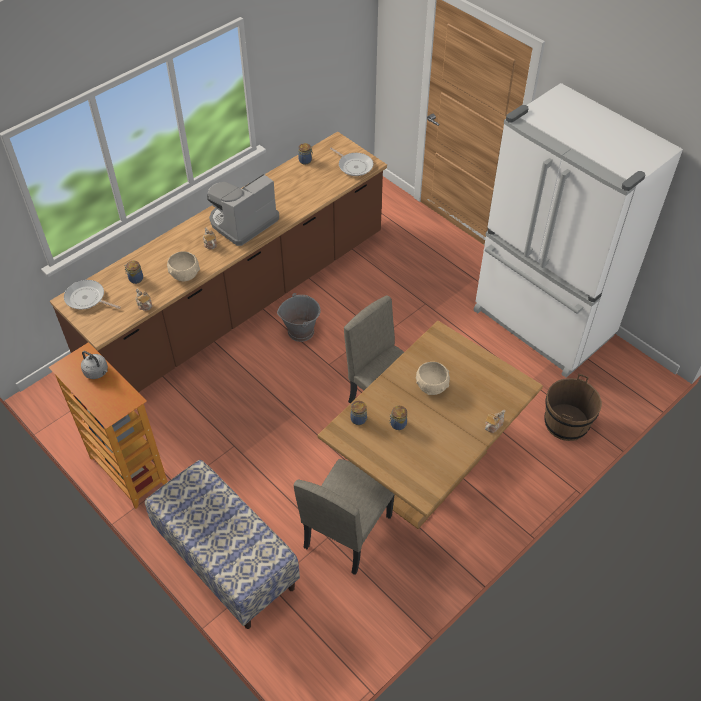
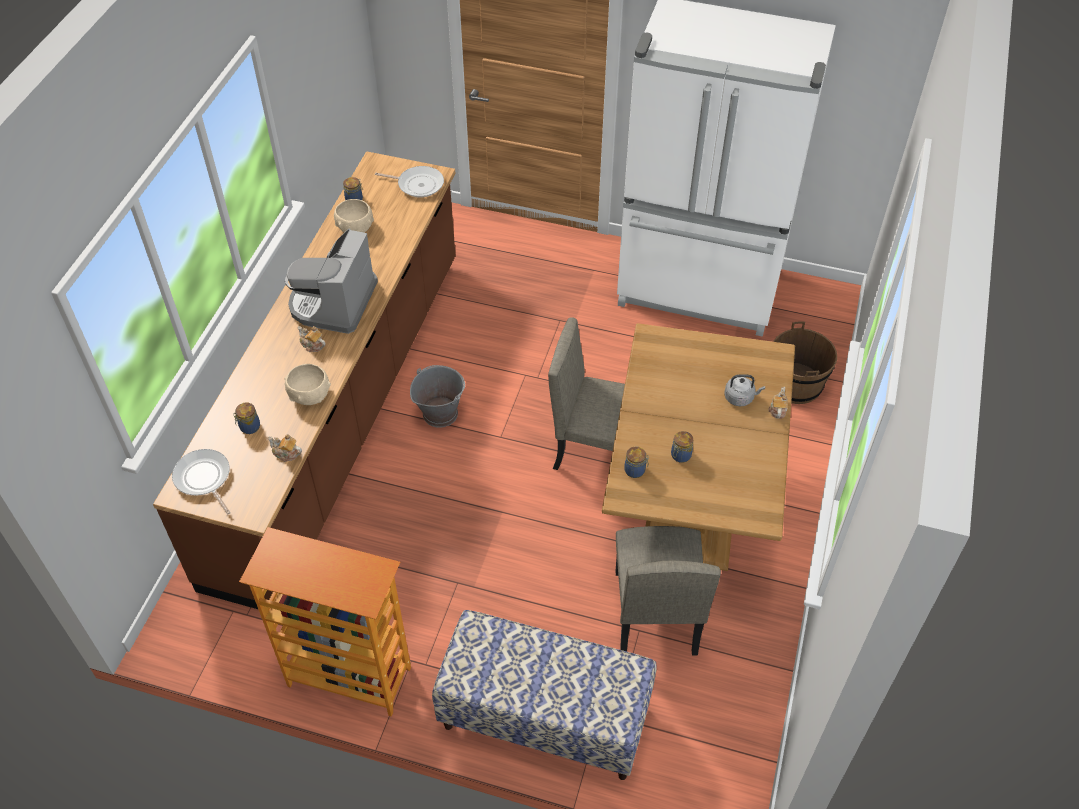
camera: 30 degrees left, 0 degrees up
(87, 298) = (204, 479): frying pan -> frying pan turned 60 degrees clockwise
(97, 372) = (309, 557): grey kettle -> grey kettle (740, 398)
(431, 386) = (684, 398): beige bowl -> beige bowl (355, 228)

